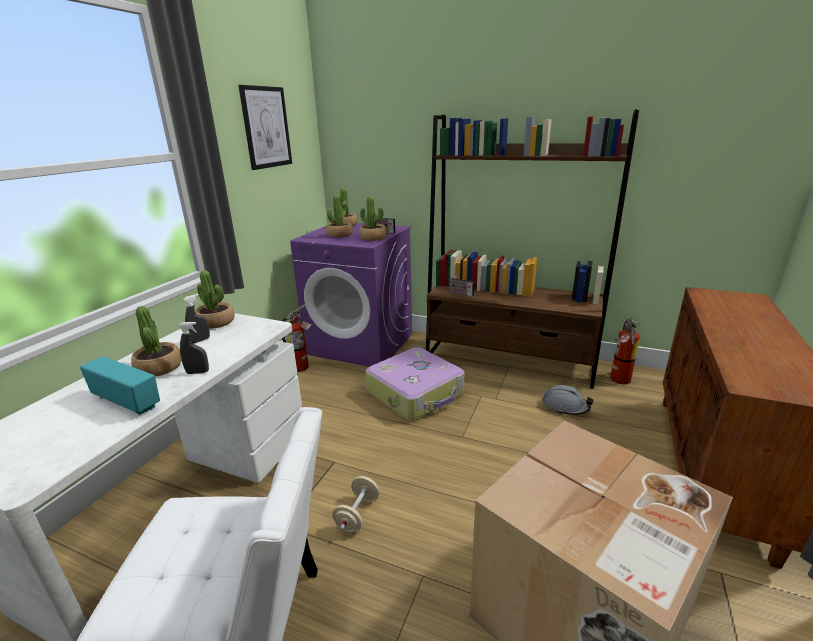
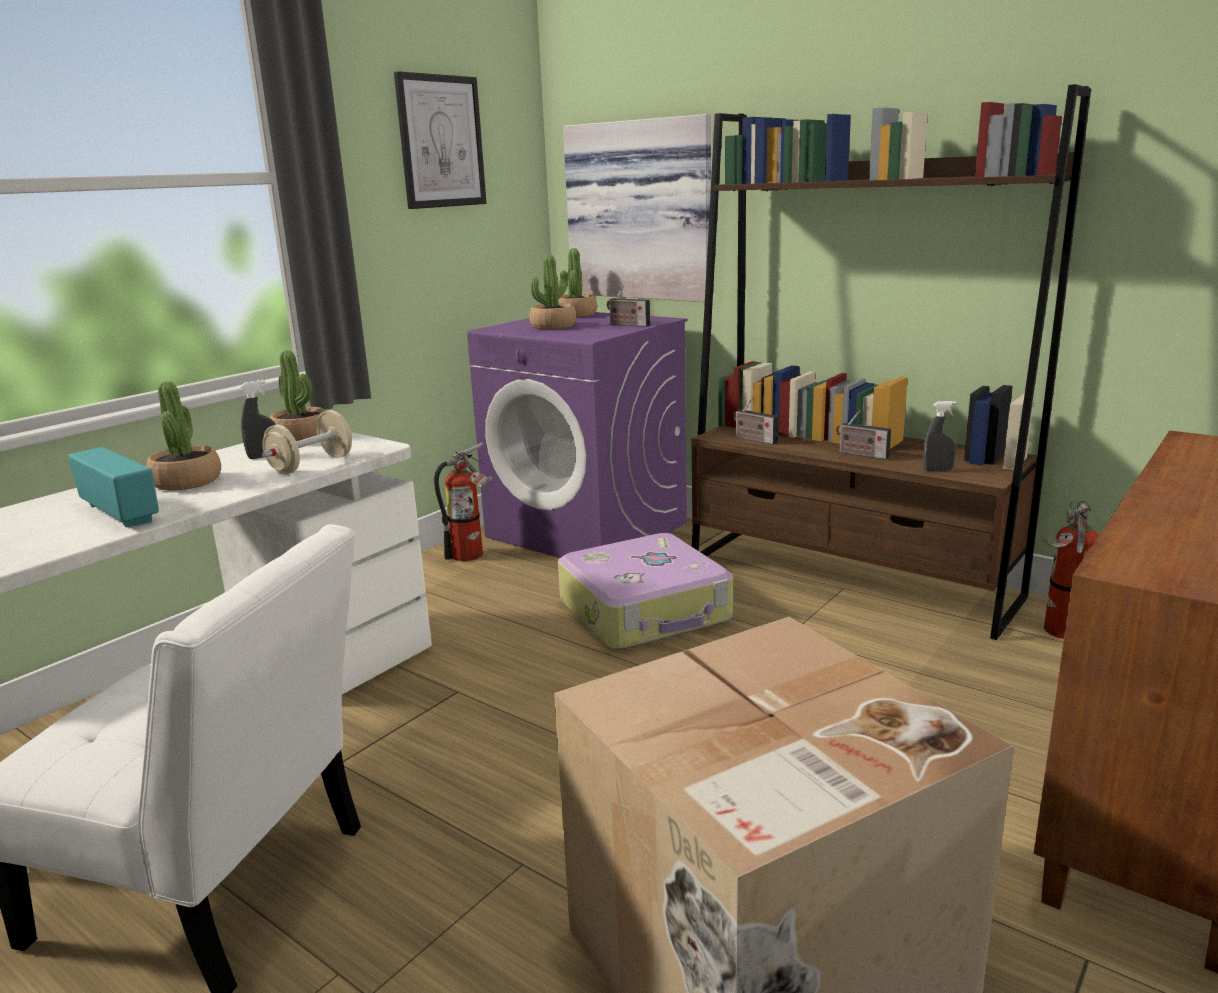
camera: 15 degrees right, 5 degrees down
(197, 372) = (233, 490): grey spray bottle -> grey spray bottle (937, 470)
(357, 514) = (459, 767): beige dumbbell -> beige dumbbell (311, 464)
(373, 238) = (604, 331): potted plant -> none
(380, 166) = (641, 211): none -> picture
(520, 300) = (861, 454): none -> radio
(565, 406) = (920, 661): grey hard hat -> none

